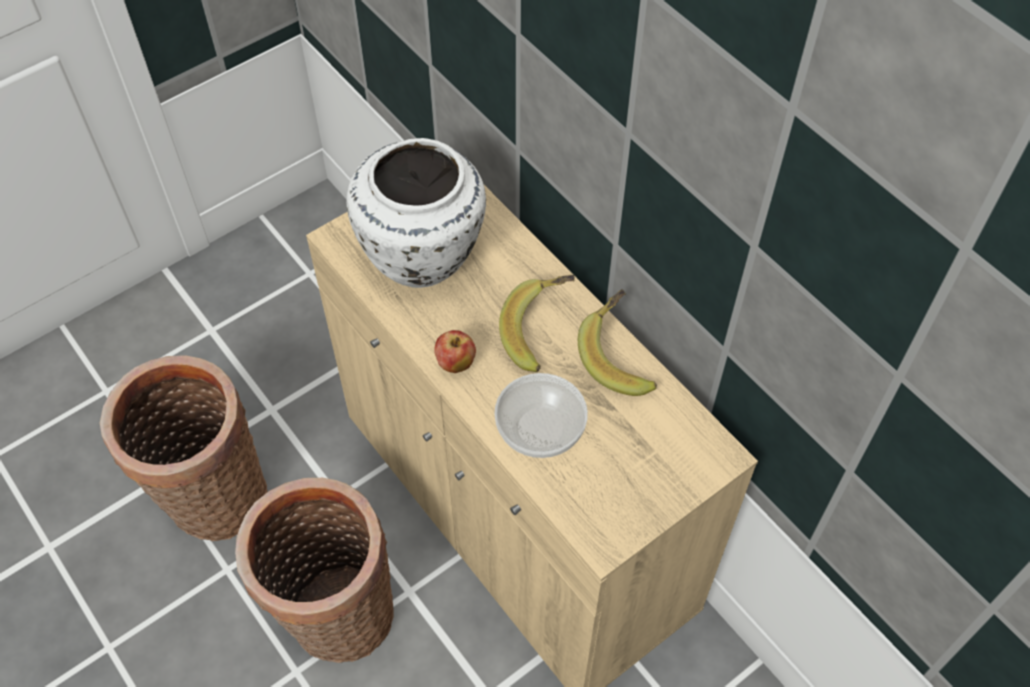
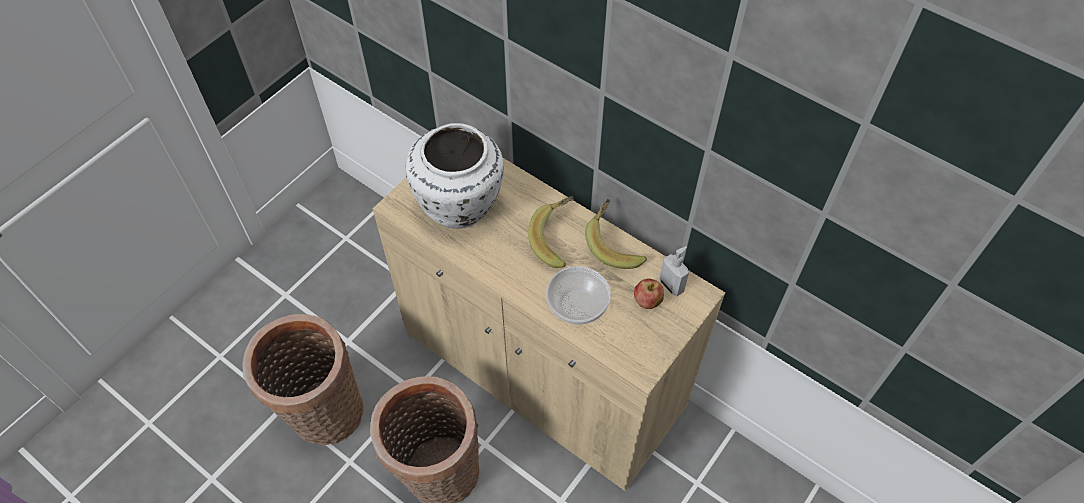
camera: 15 degrees left, 0 degrees up
(455, 363) = (506, 274): apple -> apple (647, 302)
(683, 432) = (672, 285): none -> soap dispenser

